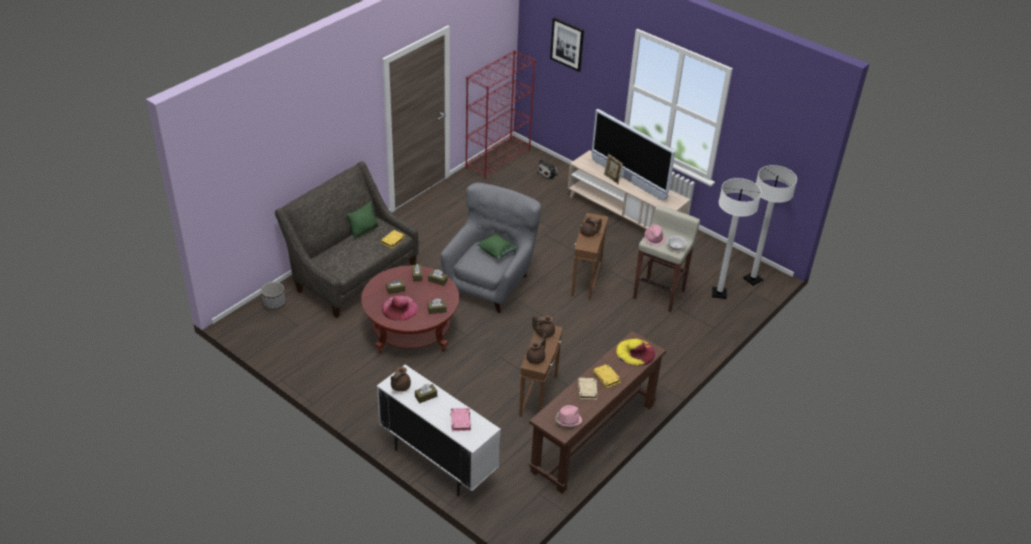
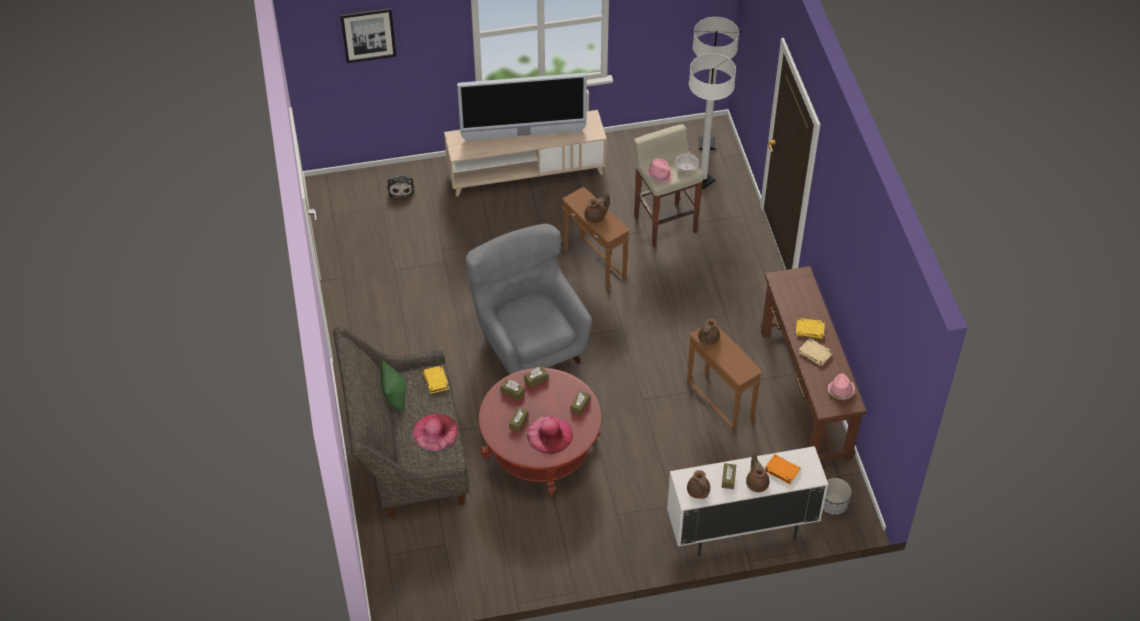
camera: 50 degrees left, 10 degrees up
(274, 303) = (389, 548): planter -> planter (833, 504)
(353, 259) = (435, 432): none -> pink hat
(460, 421) = (781, 470): pink book -> orange book
(497, 252) = (533, 306): green pillow -> none
(498, 159) = (332, 214): red bookcase -> none
(536, 358) = (737, 366): brown teapot -> brown teapot (757, 483)
(612, 179) = (509, 145): picture frame -> none
(635, 352) = (795, 289): yellow hat -> none

